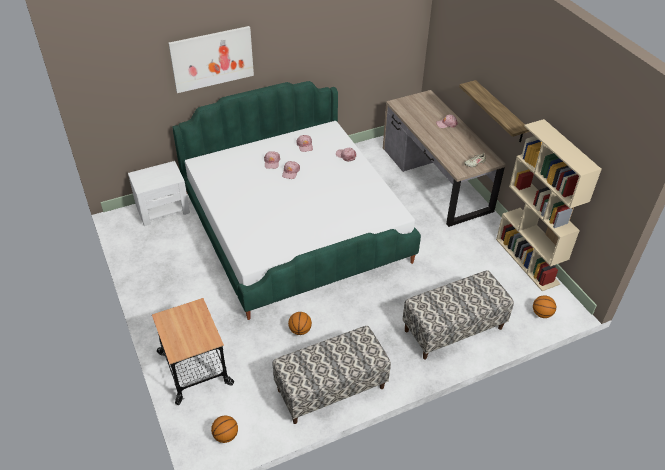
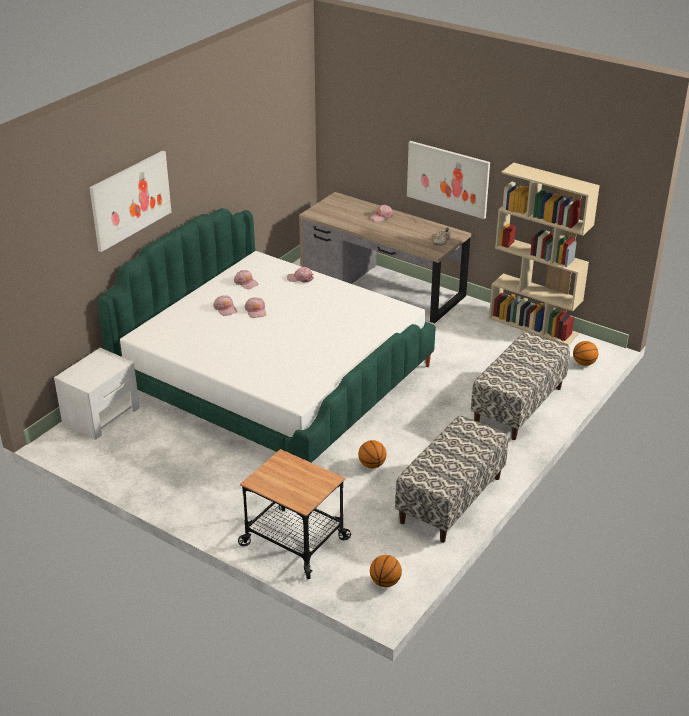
camera: 30 degrees left, 10 degrees down
(499, 112) = (448, 179): shelf -> picture

